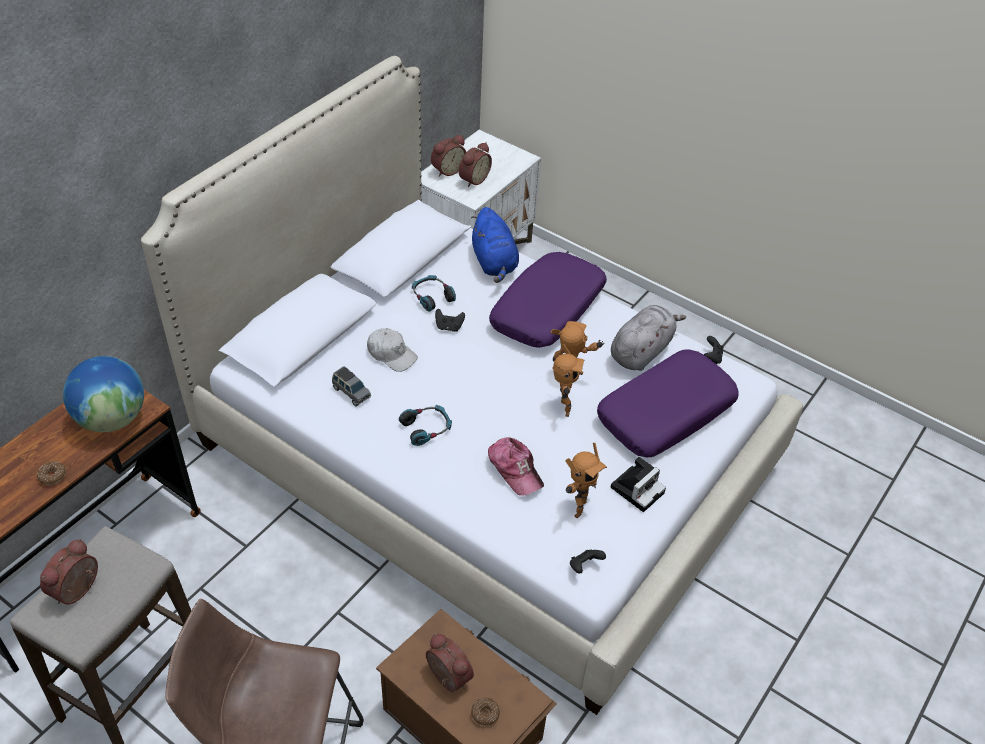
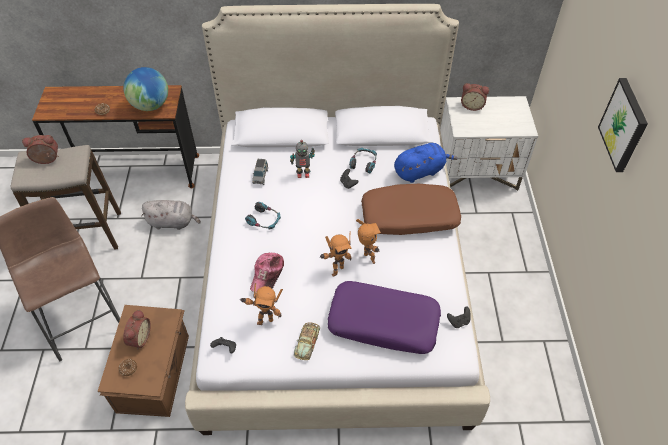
camera: 55 degrees right, 5 degrees up
(391, 354) = (303, 174): white cap -> toy robot
(473, 179) = (478, 120): alarm clock -> none
(494, 263) = (420, 171): blue plush toy -> blue plush toy turned 150 degrees counterclockwise
(548, 310) = (409, 217): purple pillow -> brown pillow
(638, 488) = (307, 342): camera -> toy car
(641, 351) = (424, 281): grey plush toy -> grey plush toy (173, 222)
(707, 62) = (624, 125): none -> picture

